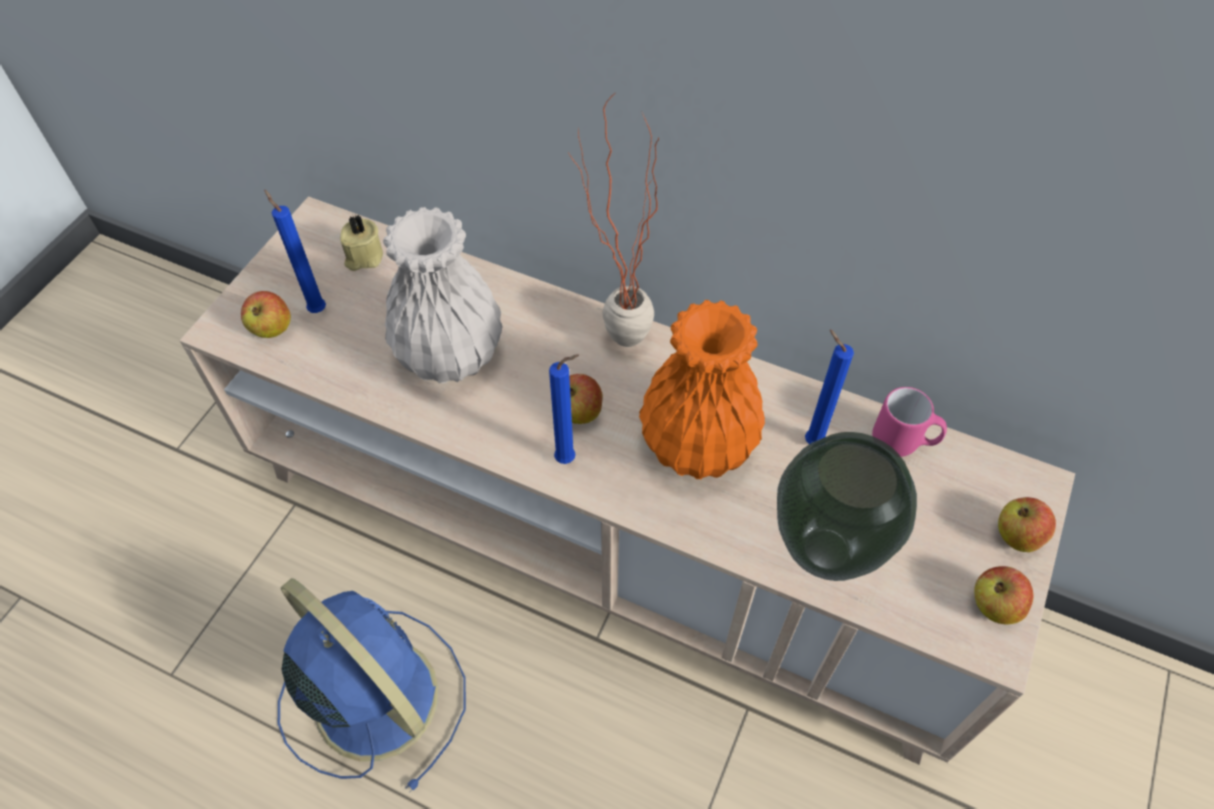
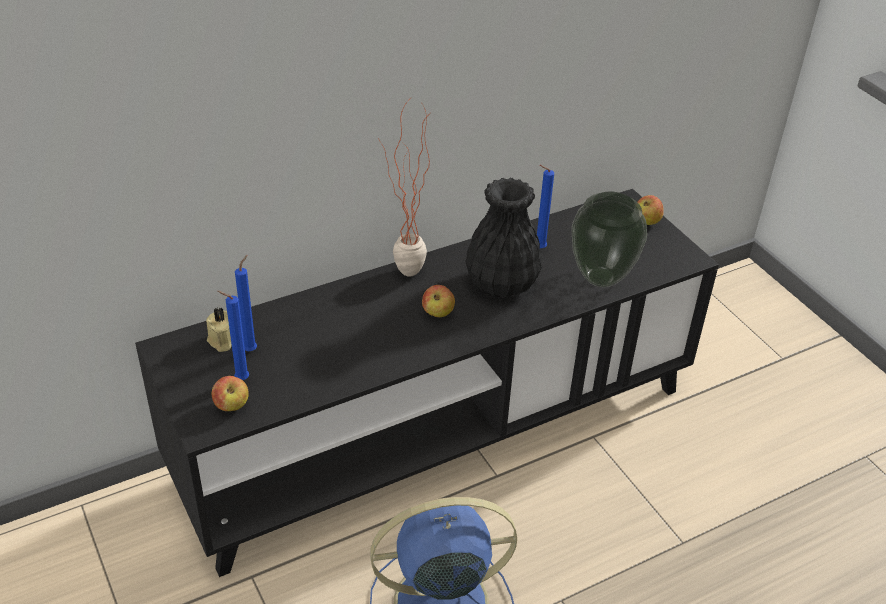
camera: 55 degrees left, 15 degrees down
(449, 354) = (342, 341): white vase -> none
(568, 459) = (463, 331): blue candle -> blue candle (252, 349)
(607, 537) = (437, 433): beige tv stand -> black tv stand
(699, 443) = (502, 283): orange vase -> black vase
(903, 442) = (568, 223): pink mug -> none
(994, 605) = (673, 247): apple -> none

